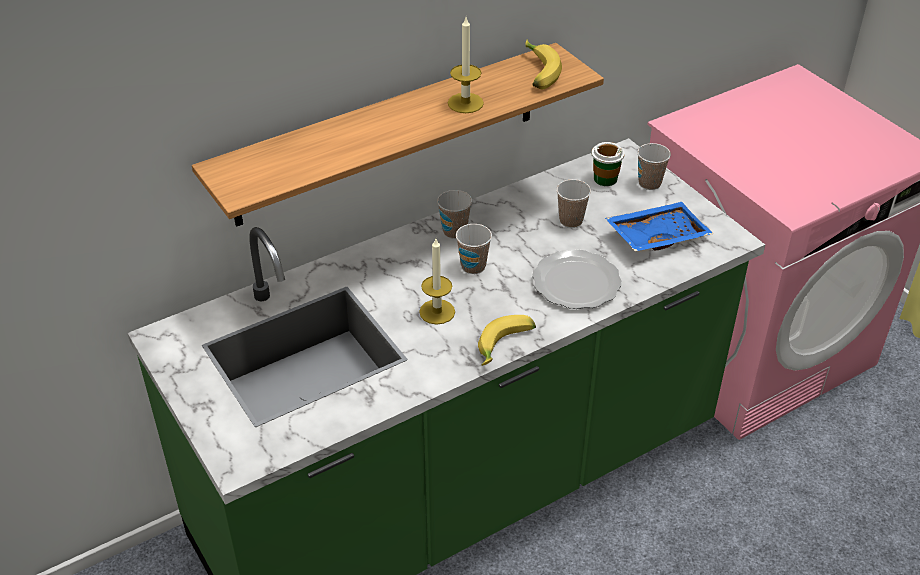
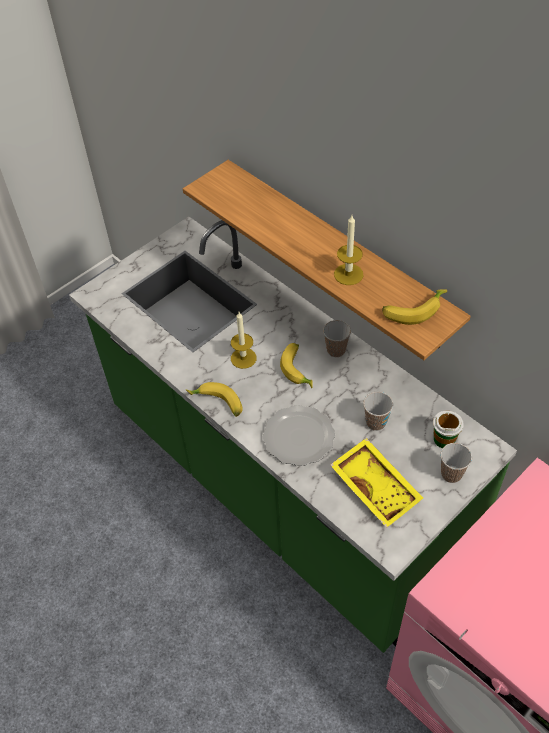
camera: 80 degrees right, 10 degrees up
(473, 266) = (299, 369): cup -> banana
(656, 236) = (376, 486): blue tray -> yellow tray

